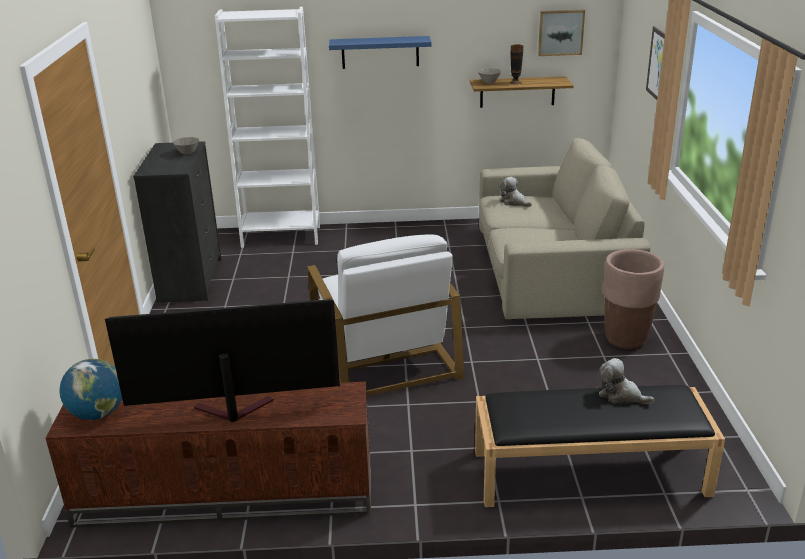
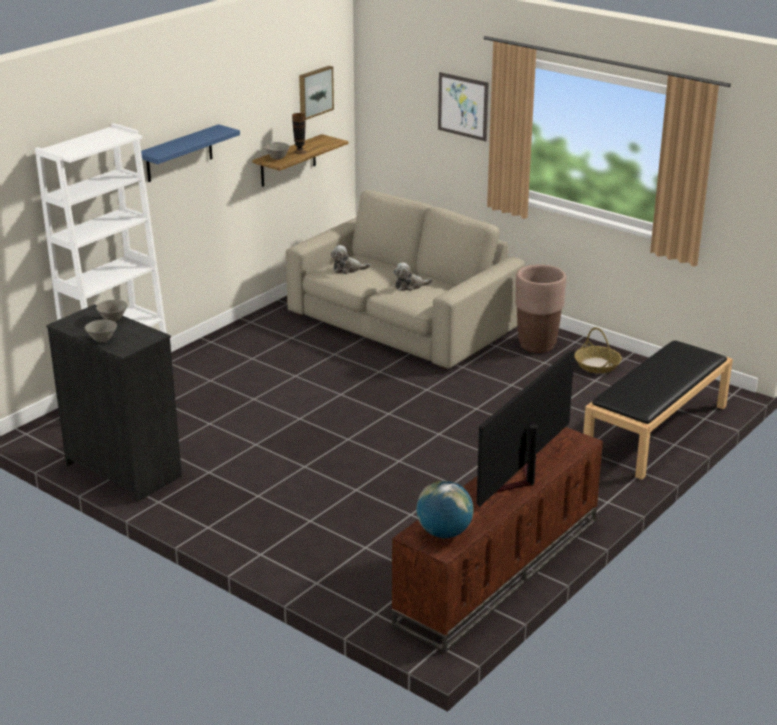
camera: 50 degrees left, 0 degrees up
(152, 162) = (102, 340): none -> grey bowl
(384, 359) = (417, 438): white armchair -> none
(621, 395) = (659, 361): plush toy -> plush toy (410, 286)
(649, 383) = (597, 365): none -> basket

